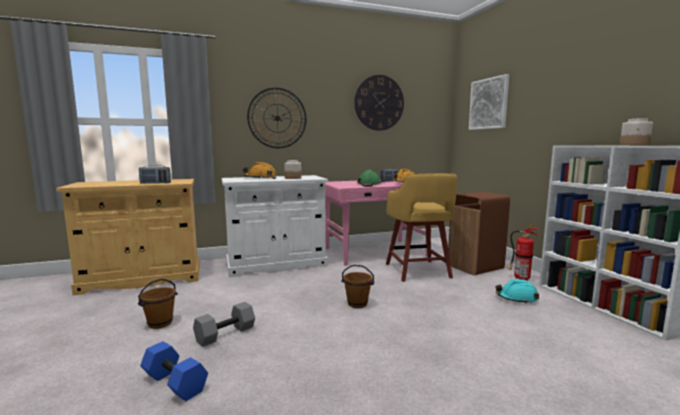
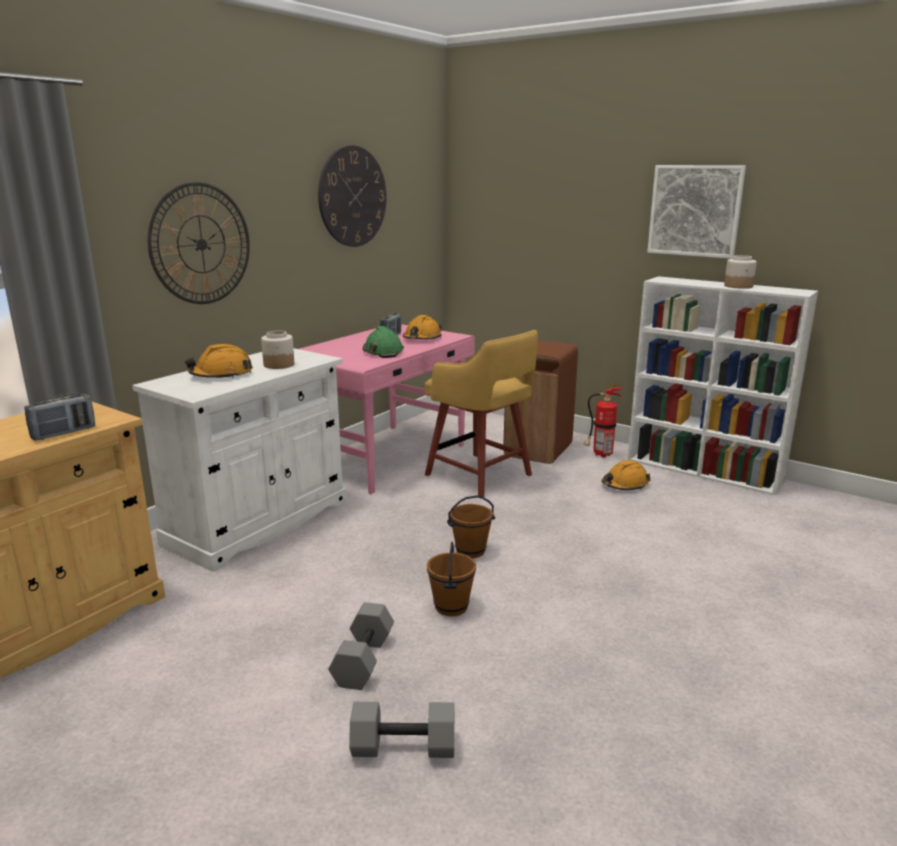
camera: 35 degrees left, 10 degrees up
(160, 323) = (231, 688): brown bucket -> brown bucket (450, 607)
(173, 383) = (402, 749): blue dumbbell -> grey dumbbell
(489, 103) = (516, 199): picture -> picture (695, 210)
(516, 298) = (624, 485): turquoise hard hat -> orange hard hat

